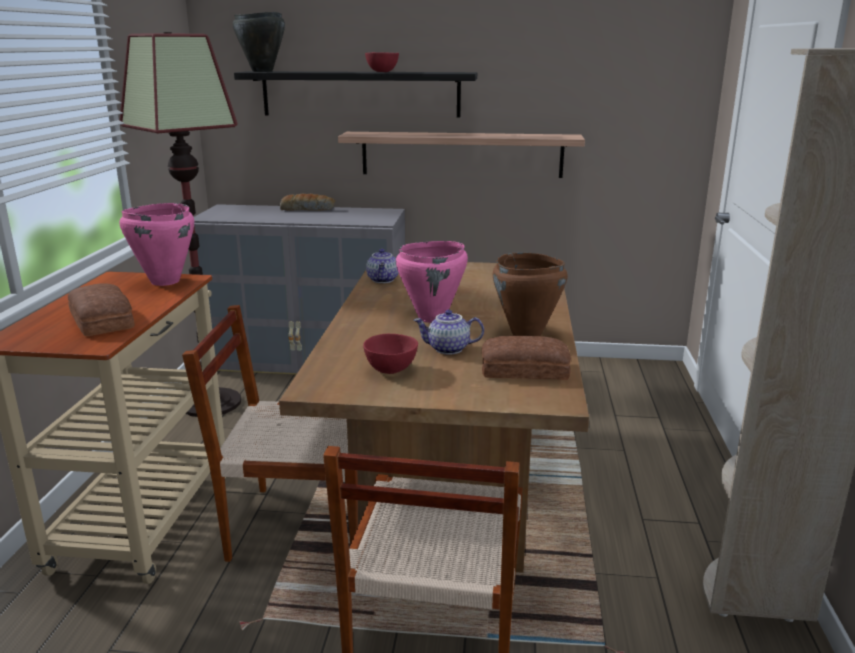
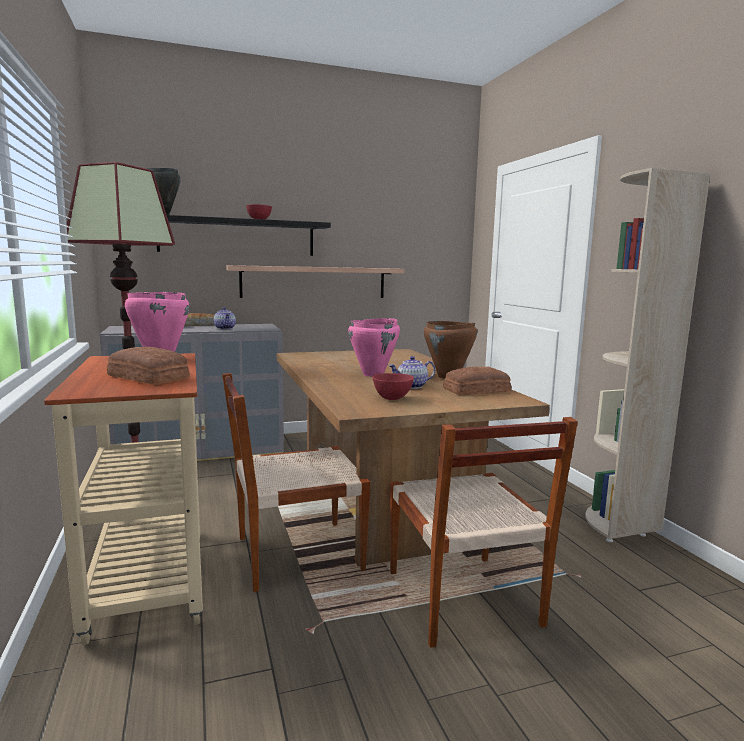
camera: 25 degrees left, 10 degrees down
(383, 280) = (304, 361): teapot -> teapot (225, 328)

